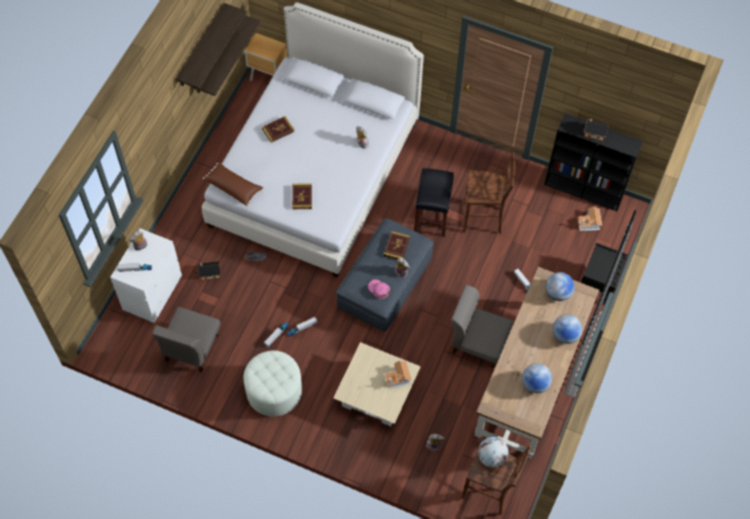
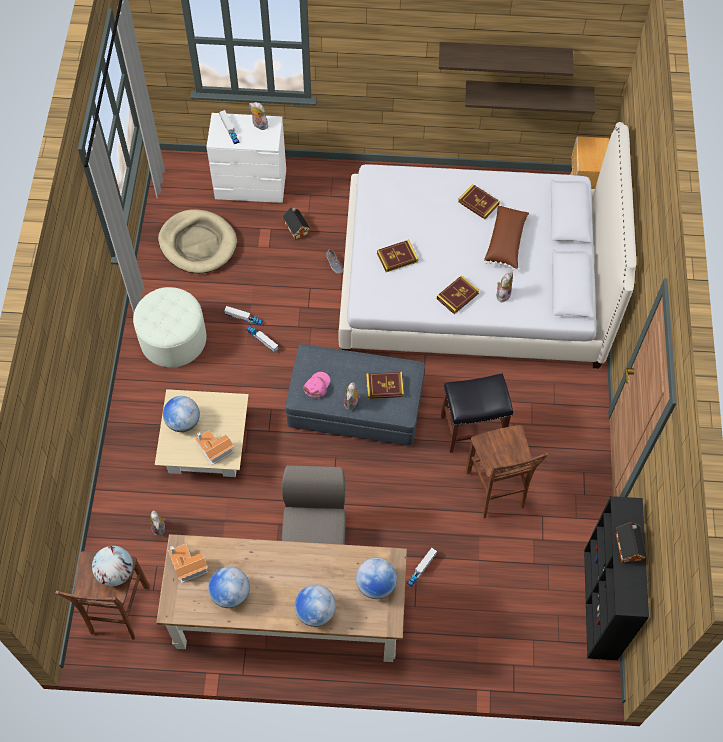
camera: 70 degrees right, 0 degrees up
(191, 348) = (198, 243): grey chair -> beige dog bed
(234, 187) = (380, 187): brown pillow -> brown pillow (506, 242)
(351, 171) = (457, 296): none -> book
(366, 393) = (183, 422): none -> globe
(589, 224) = (550, 626): toy house -> toy house (187, 566)
(599, 285) = (459, 665): black nightstand -> none

